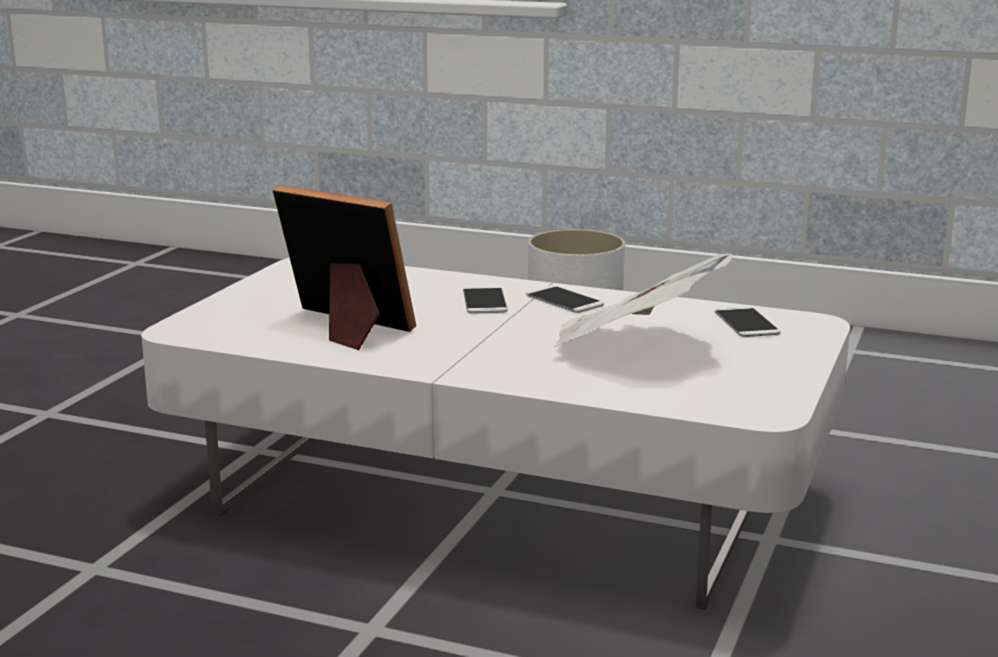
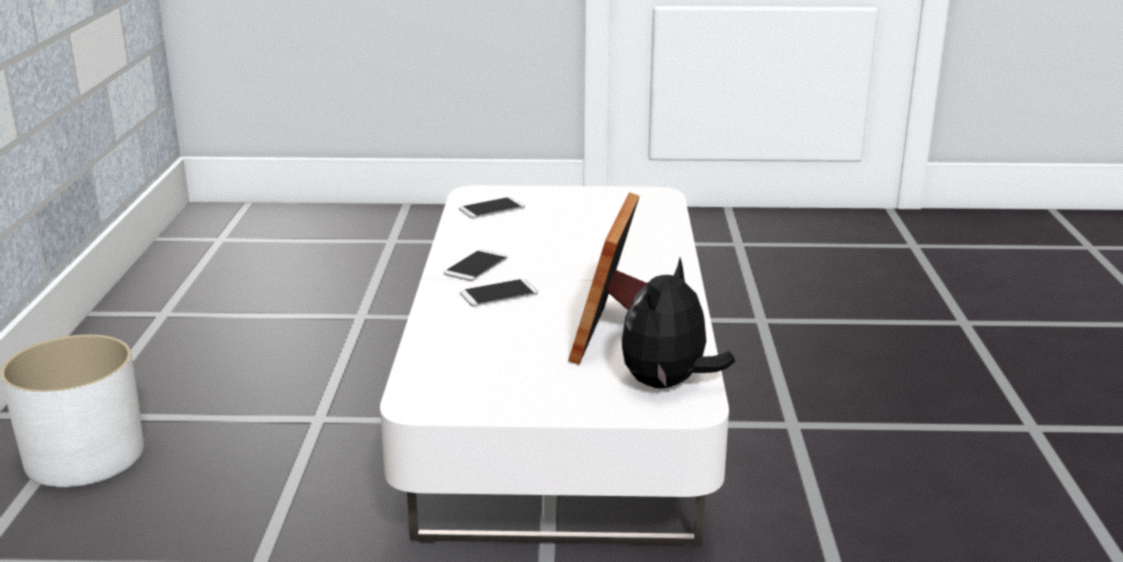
camera: 110 degrees left, 5 degrees up
(225, 330) = (668, 384): none -> plush toy
(634, 347) = (571, 233): newspaper -> none

